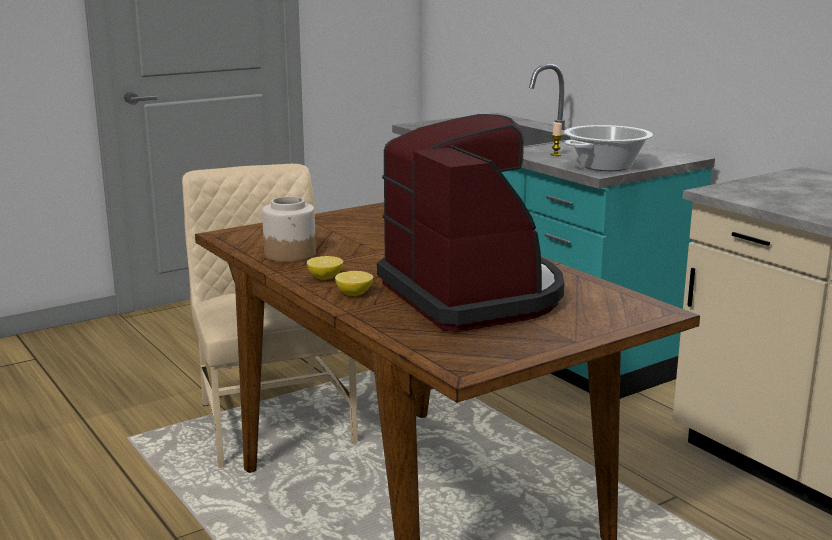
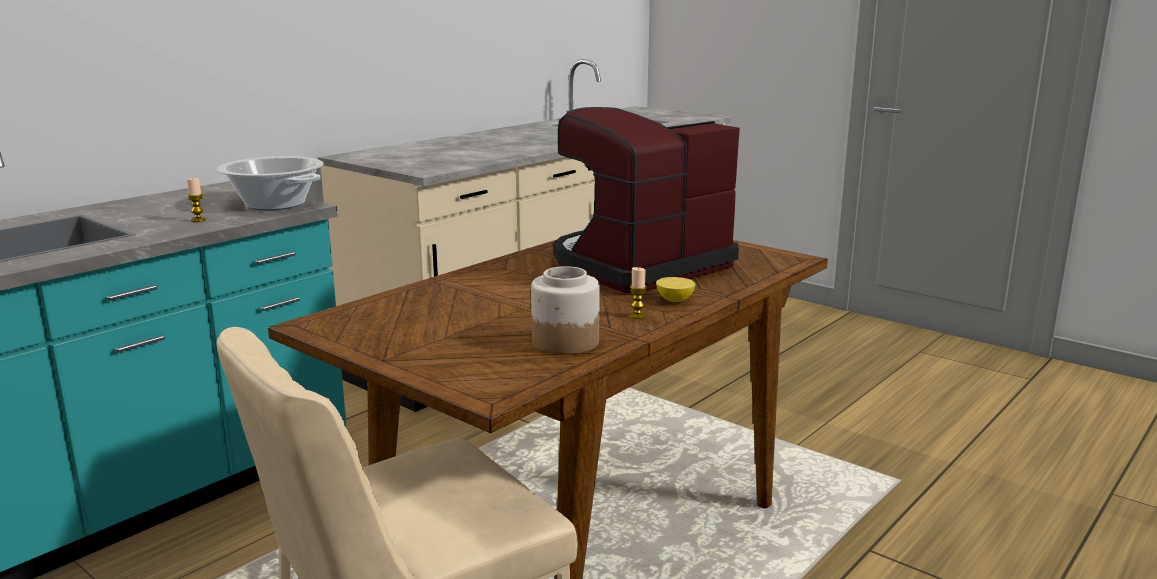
camera: 105 degrees left, 0 degrees up
(325, 278) = (637, 316): lemon -> candle

